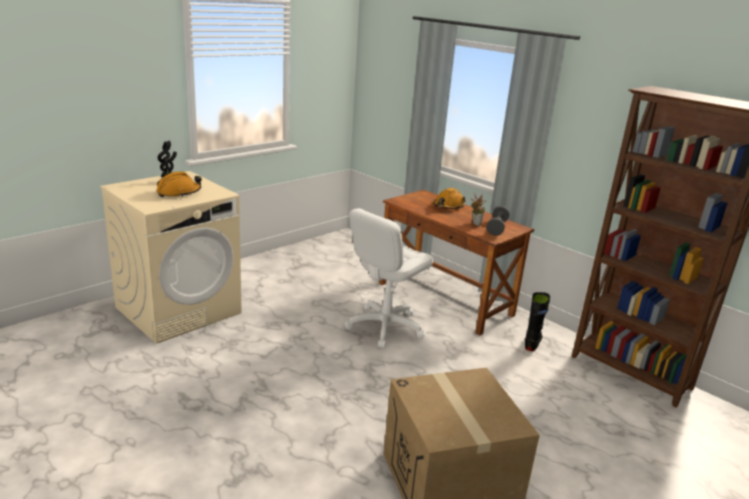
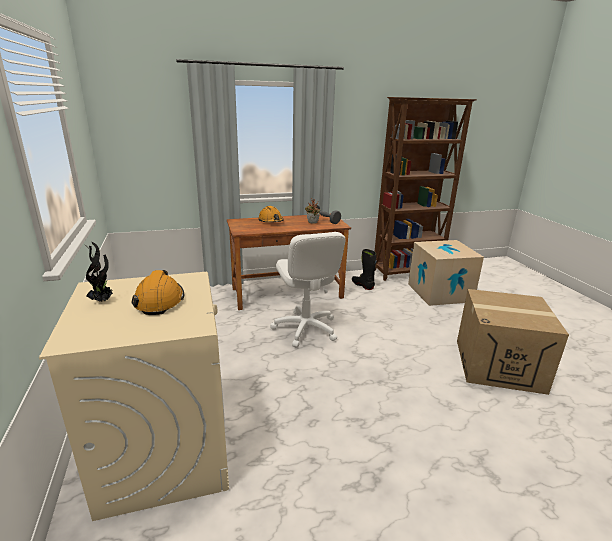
camera: 60 degrees left, 0 degrees up
(603, 411) = (439, 292): none -> cardboard box

